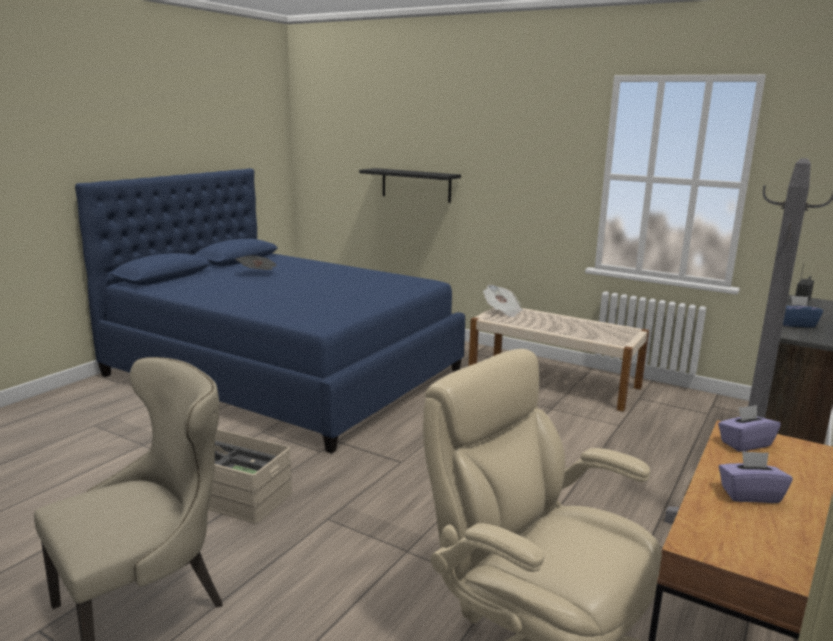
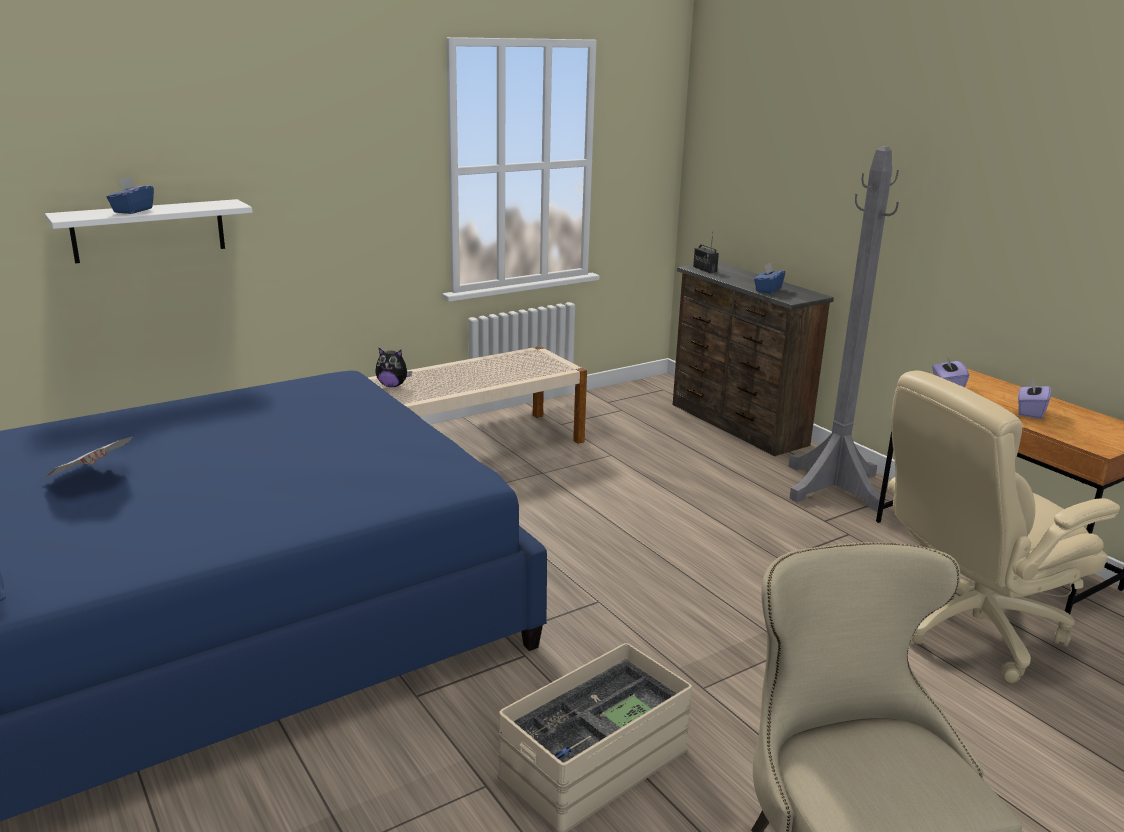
camera: 65 degrees left, 5 degrees up
(401, 171) = (132, 210): none -> blue tissue box
(416, 185) = (149, 230): black shelf -> white shelf
(502, 311) = (392, 385): newspaper -> plush toy

